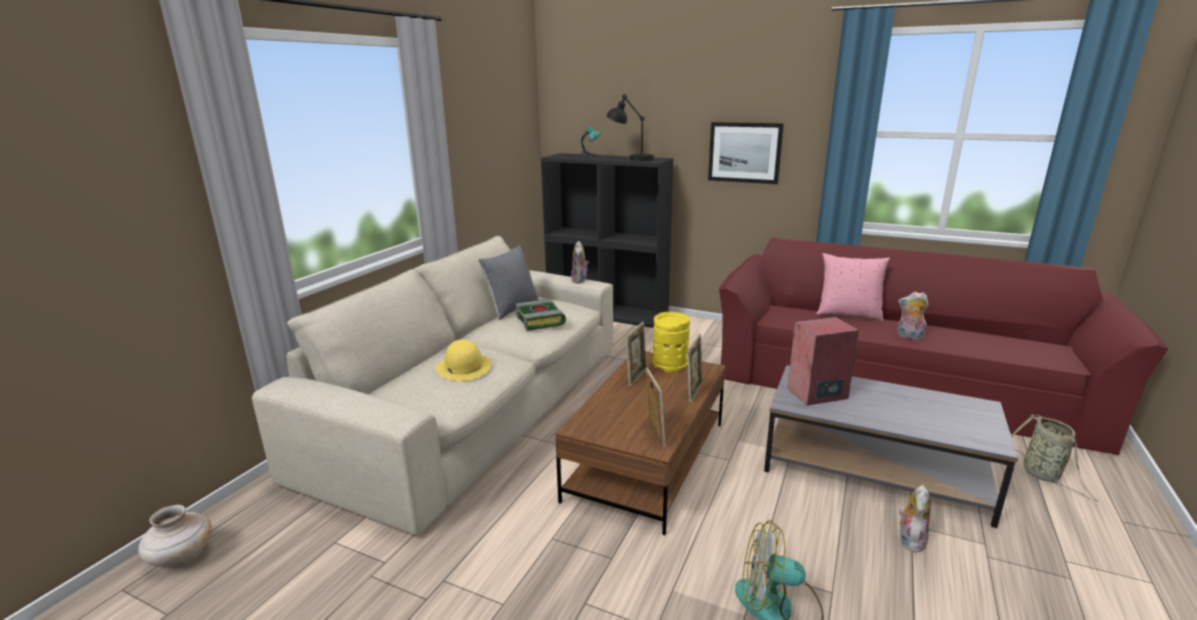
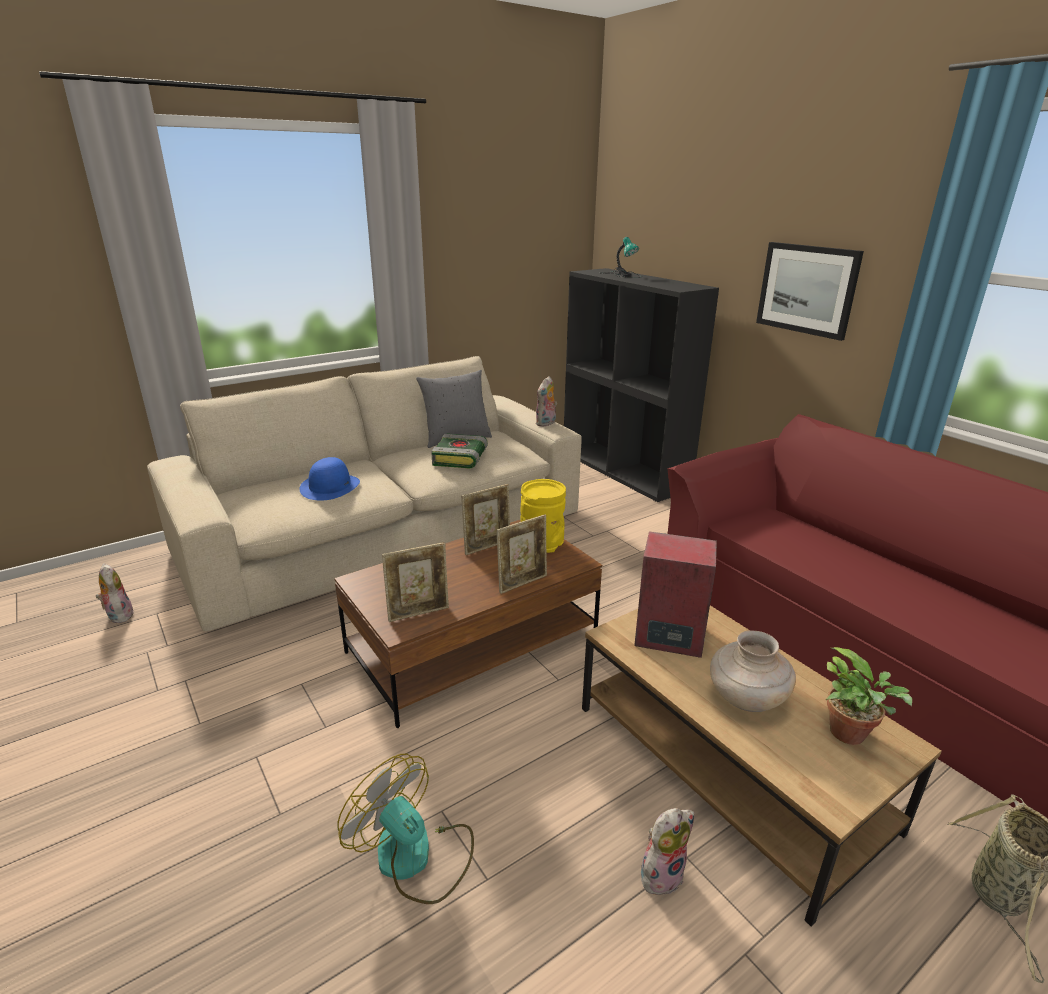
camera: 30 degrees right, 5 degrees up
(182, 558) = (66, 584): beige vase -> beige vase (746, 699)
(464, 367) = (330, 486): yellow hat -> blue hat
(630, 159) = (662, 283): black table lamp -> none
(654, 433) = (419, 613): picture frame -> picture frame turned 45 degrees clockwise
(848, 314) = (857, 548): pink pillow -> none
(874, 468) = (728, 765): grey coffee table -> brown coffee table
(909, 336) = (905, 605): plush toy -> plush toy (118, 615)
(961, 409) = (852, 735): none -> potted plant

